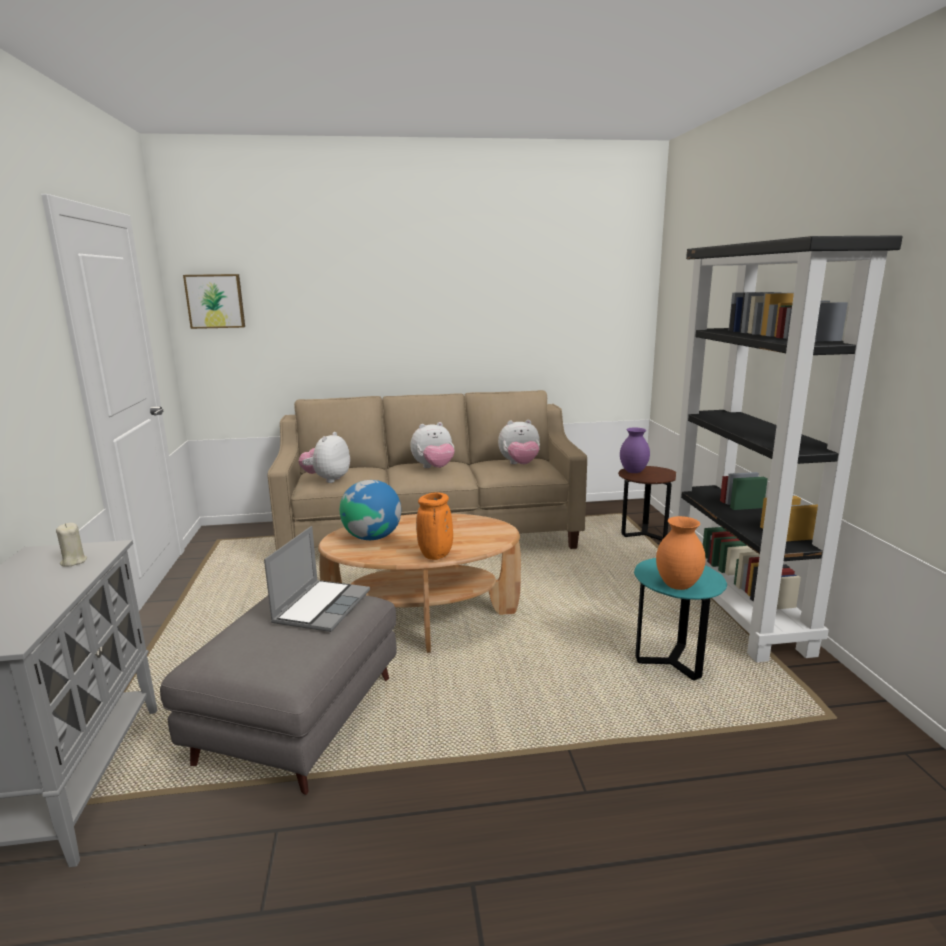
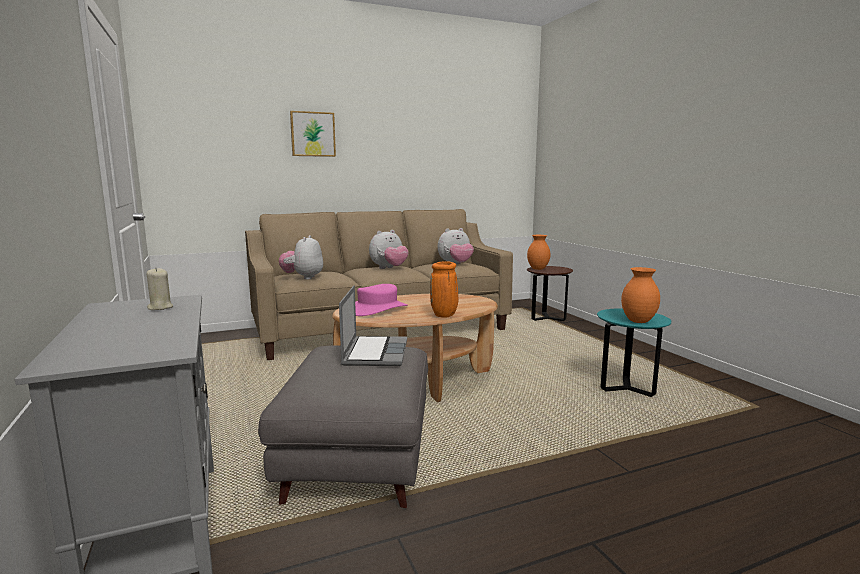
camera: 15 degrees left, 5 degrees down
(215, 301) = (182, 126): picture -> picture (312, 134)
(372, 537) = (377, 309): globe -> pink hat
(633, 471) = (537, 269): purple vase -> orange vase
(736, 610) = (645, 355): black bookcase -> none

